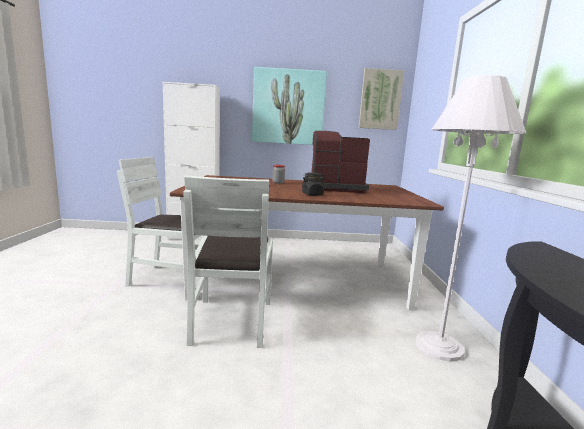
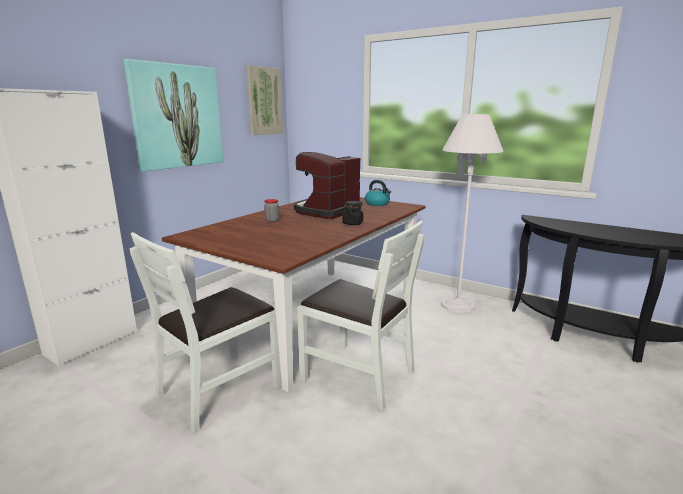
camera: 55 degrees left, 5 degrees up
(399, 195) = (377, 203): none -> kettle

